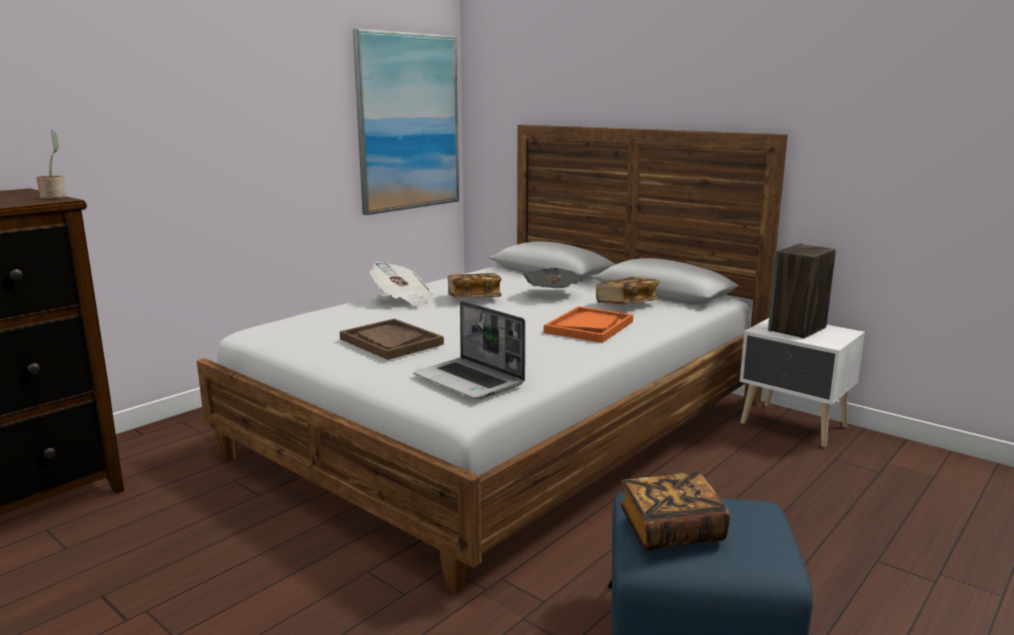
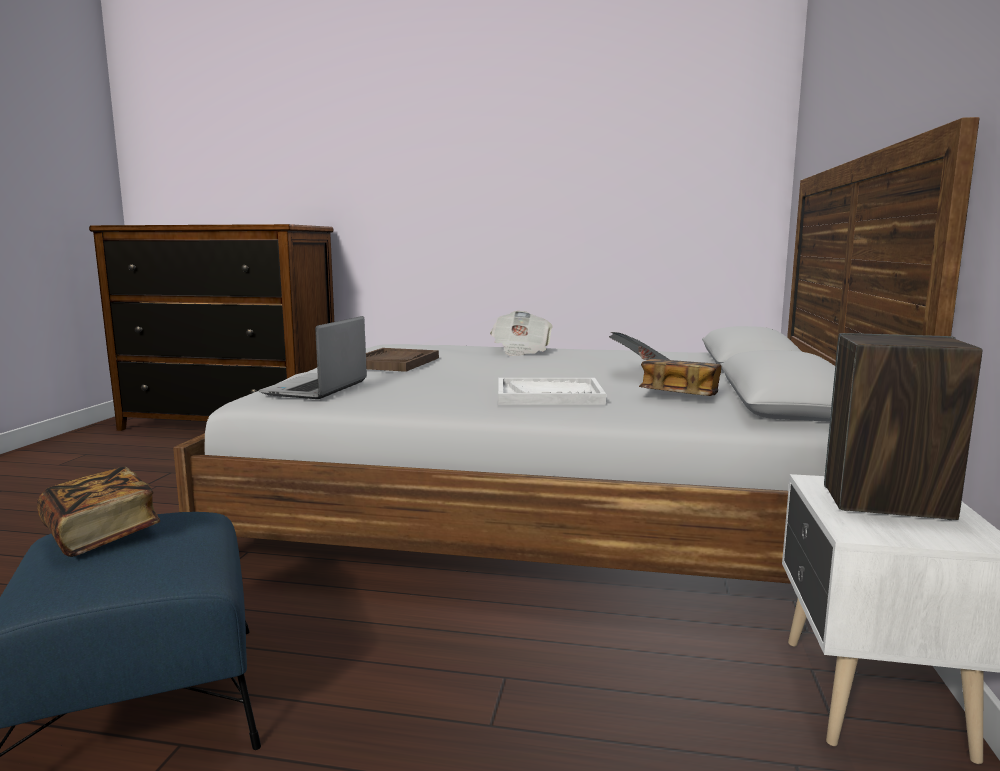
camera: 60 degrees right, 5 degrees down
(54, 197) = (295, 224): potted plant -> none
(408, 122) = (698, 187): picture -> none
(474, 298) = (570, 360): book -> none
(589, 327) = (549, 395): orange tray -> white tray

